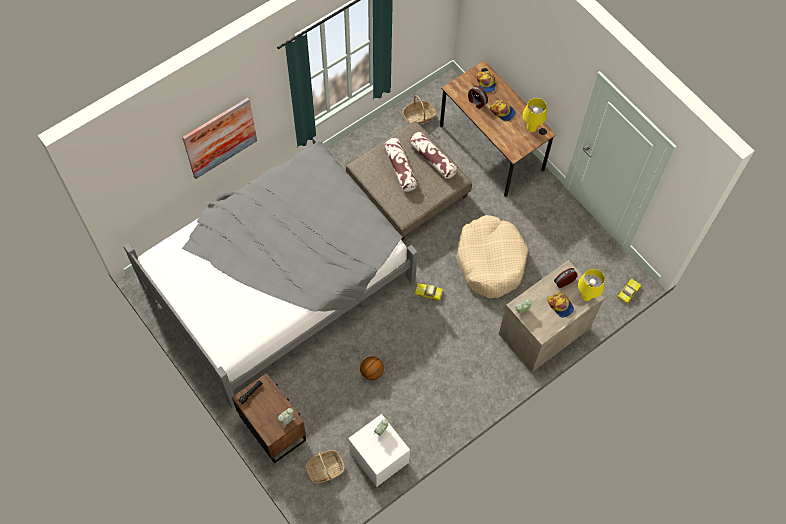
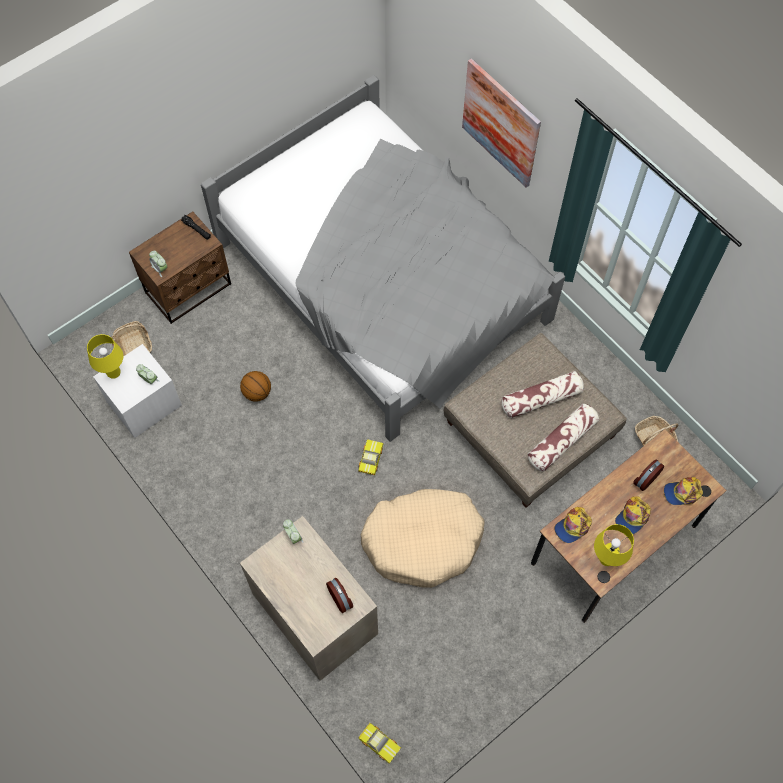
camera: 90 degrees right, 0 degrees up
(560, 305) = (301, 591): cap -> cap (573, 526)
(586, 297) = (315, 630): yellow table lamp -> yellow table lamp (113, 373)

